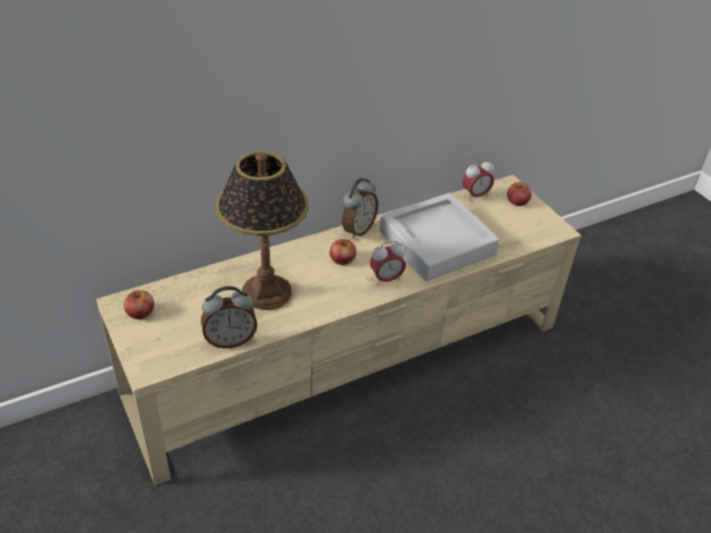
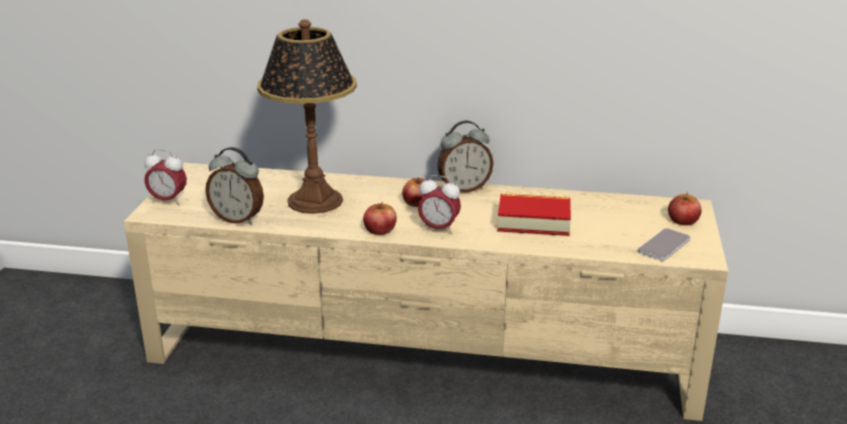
camera: 40 degrees right, 15 degrees down
(140, 312) = (199, 179): apple -> apple (380, 229)
(437, 243) = (533, 222): grey tray -> book
(475, 195) = (635, 202): alarm clock -> alarm clock (168, 201)
(530, 229) = (664, 245): none -> phone

